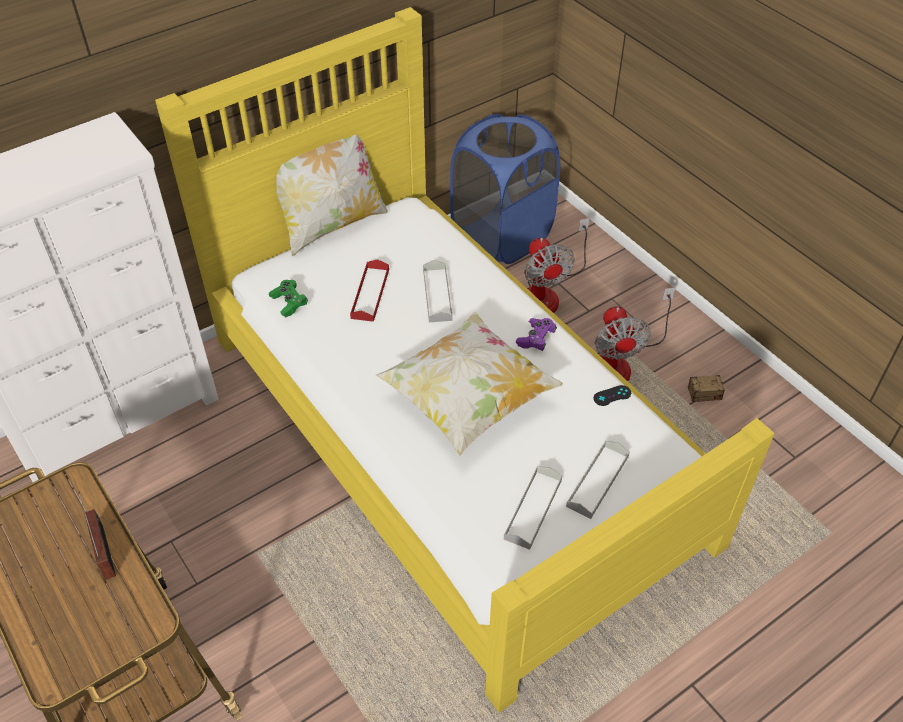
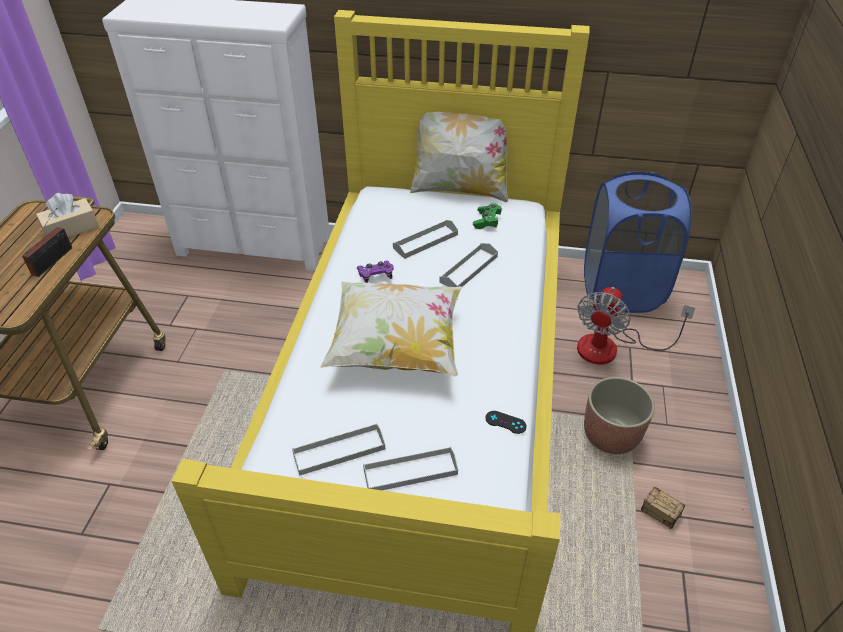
camera: 45 degrees right, 5 degrees down
(70, 510) = (71, 229): none -> beige tissue box
(289, 303) = (369, 216): green game controller -> green game controller (487, 221)
(370, 293) = (425, 241): red tray -> grey tray
(536, 339) = (500, 342): purple game controller -> purple game controller (376, 276)
(619, 363) = (611, 435): fan -> planter

